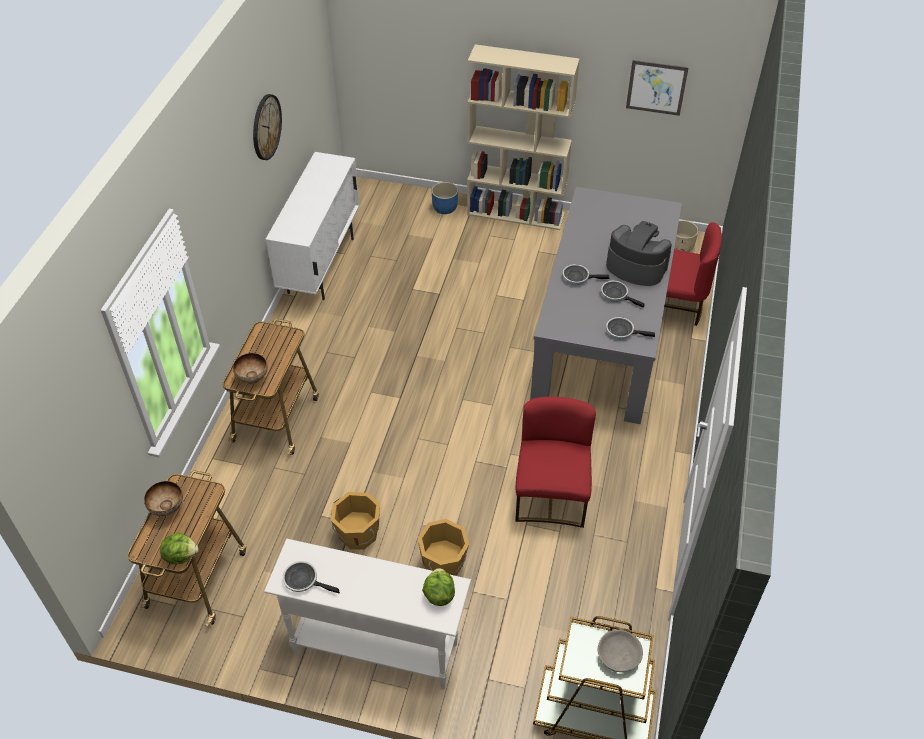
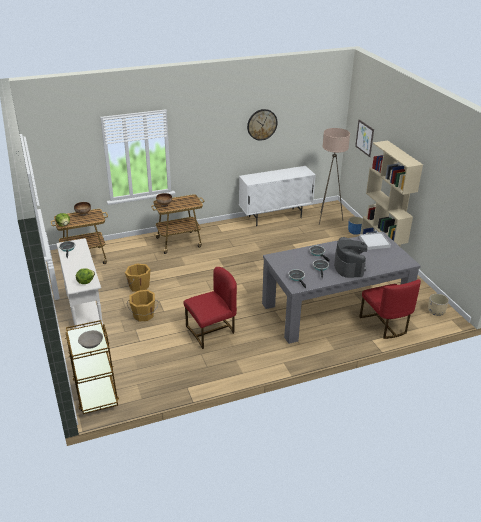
camera: 55 degrees right, 15 degrees down
(385, 215) = (327, 219): none -> beige floor lamp
(596, 210) = (374, 242): none -> white tray
(656, 87) = (453, 199): picture -> picture (364, 138)

